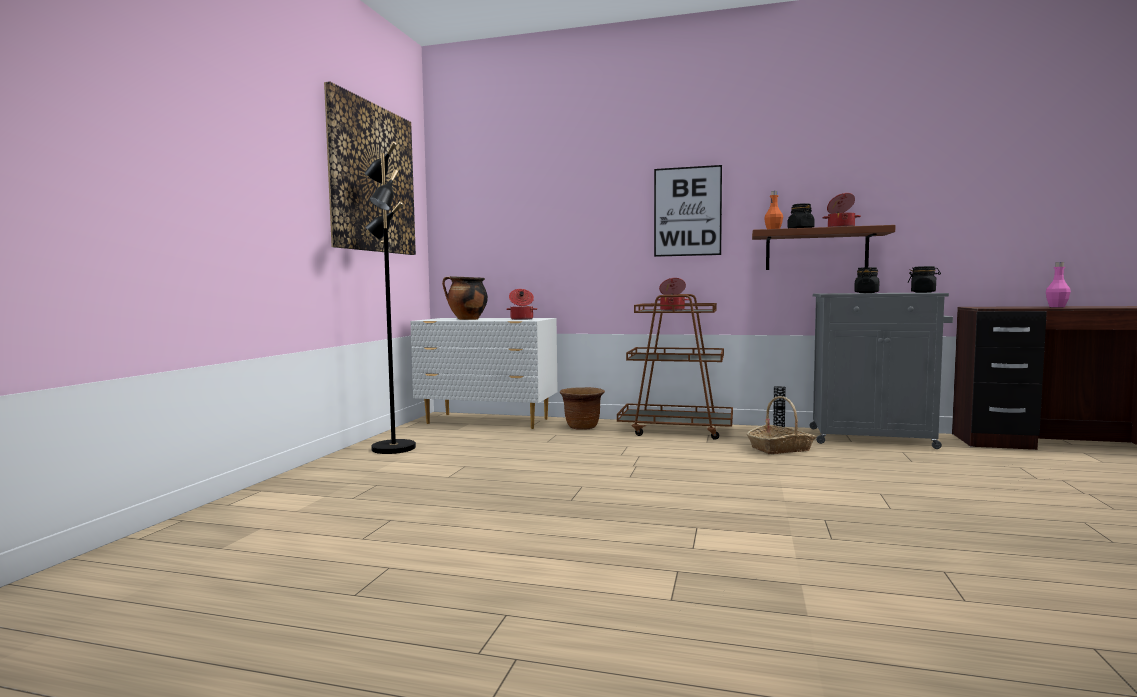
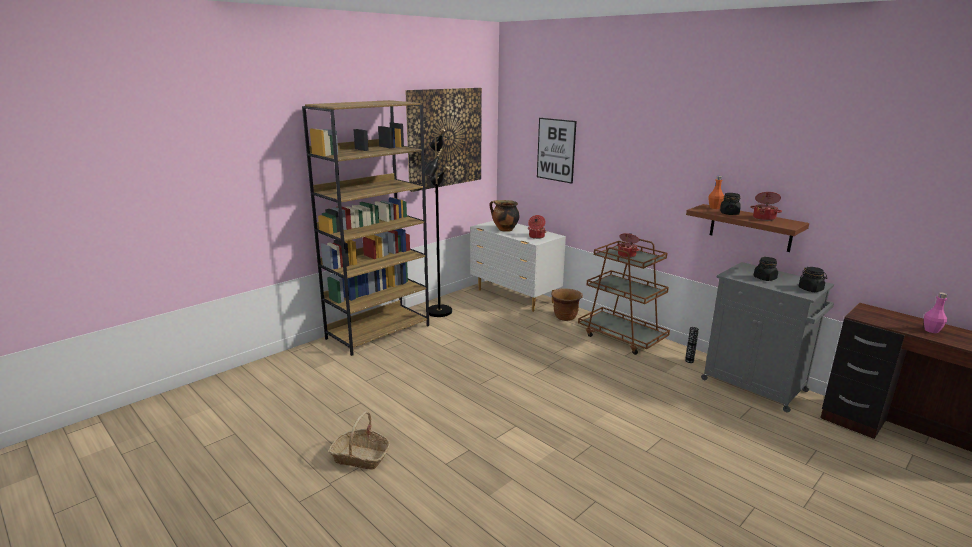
camera: 30 degrees right, 15 degrees up
(311, 482) = (378, 332): none -> brown bookcase
(687, 211) = (659, 177): picture -> picture (556, 150)
(780, 448) = (665, 377): basket -> basket (361, 457)

